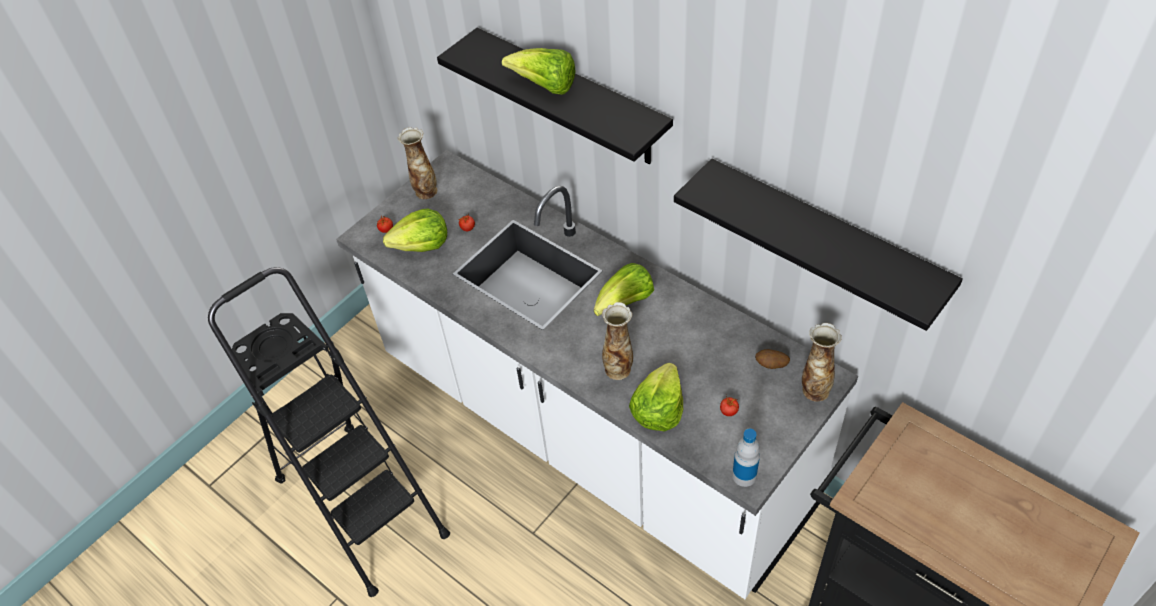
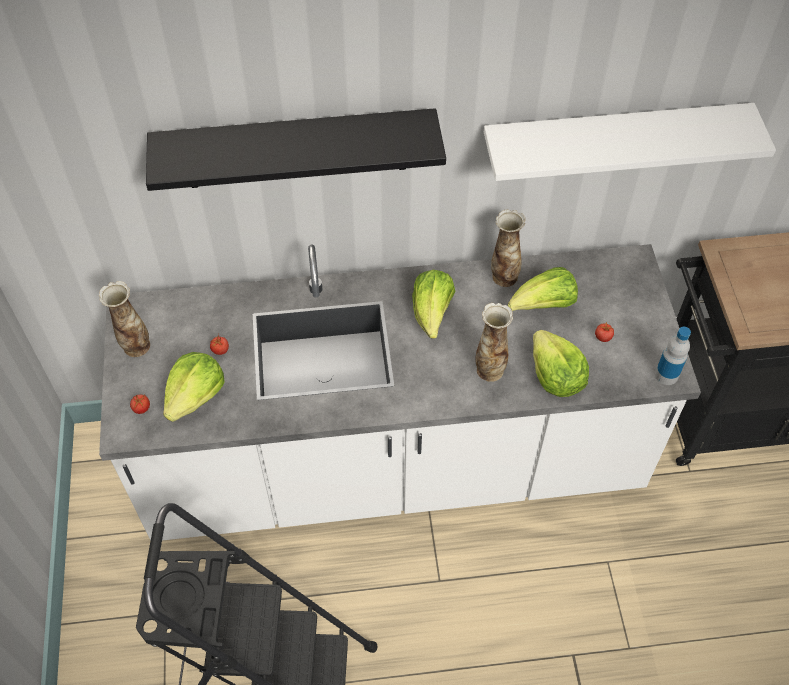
camera: 50 degrees left, 5 degrees up
(545, 86) = (291, 147): lettuce -> lettuce (543, 305)
(771, 365) = (590, 280): potato -> none
(815, 389) = (637, 275): vase -> vase (503, 277)
(824, 241) = (613, 141): black shelf -> white shelf

